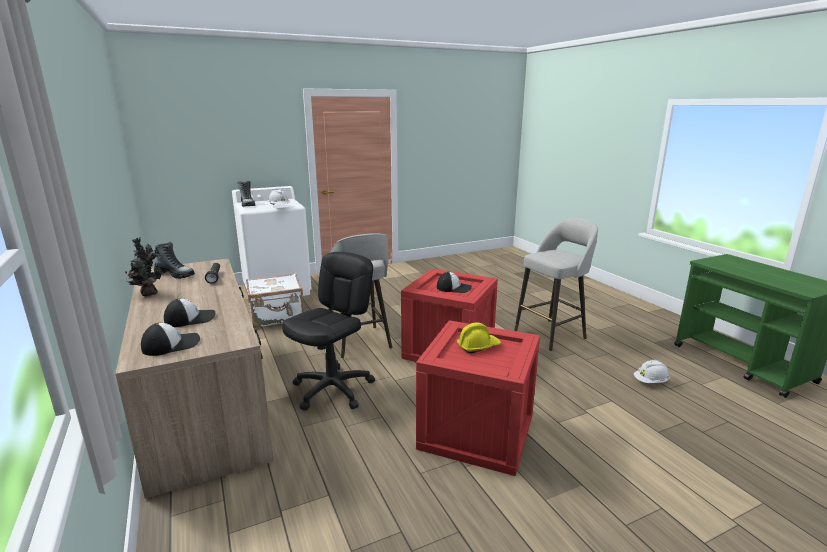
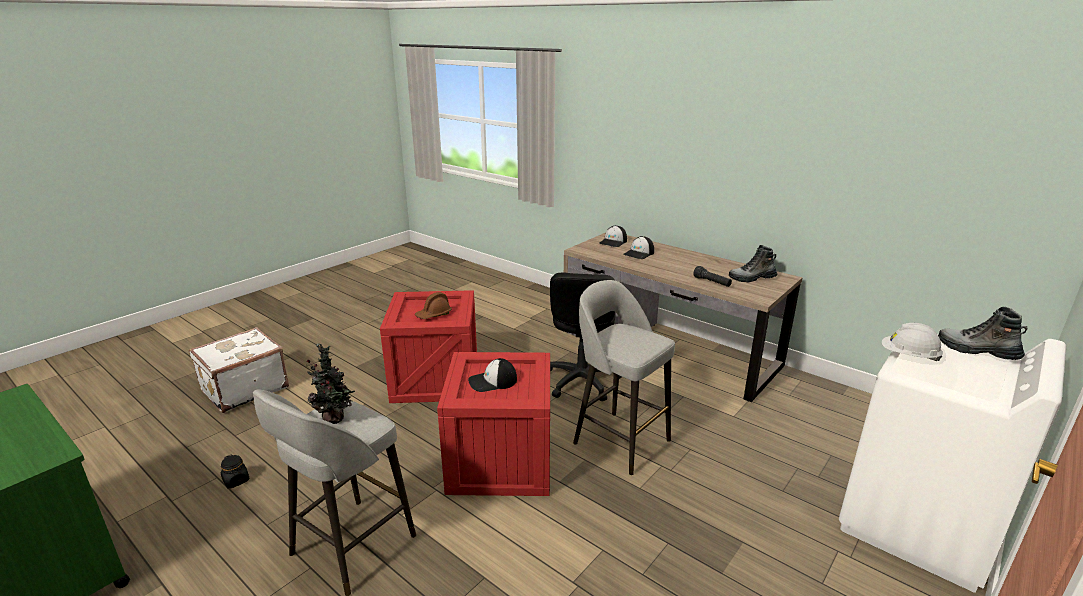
camera: 155 degrees right, 5 degrees up
(148, 294) = (717, 261): potted plant -> potted plant (336, 419)
(277, 317) = (783, 453): white suitcase -> white suitcase (244, 388)
(478, 346) = (434, 315): yellow hard hat -> brown hard hat
(650, 382) = (236, 480): white hard hat -> black jar

